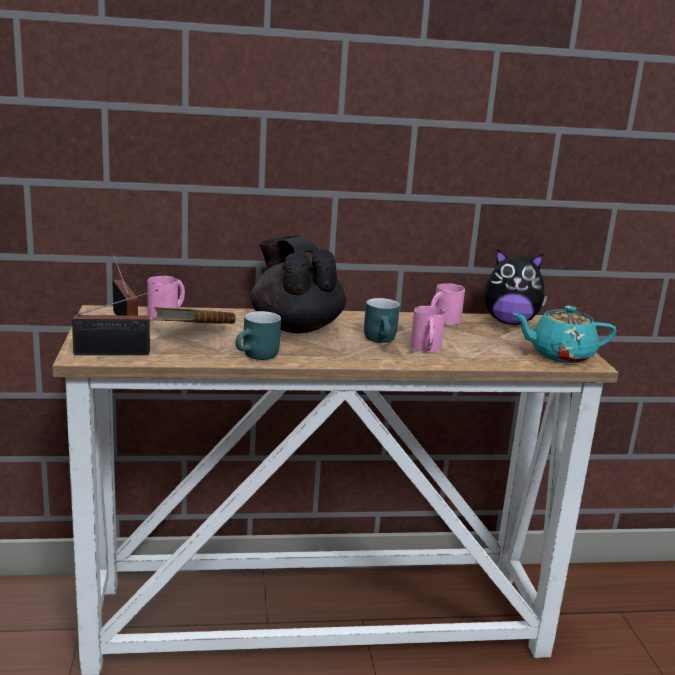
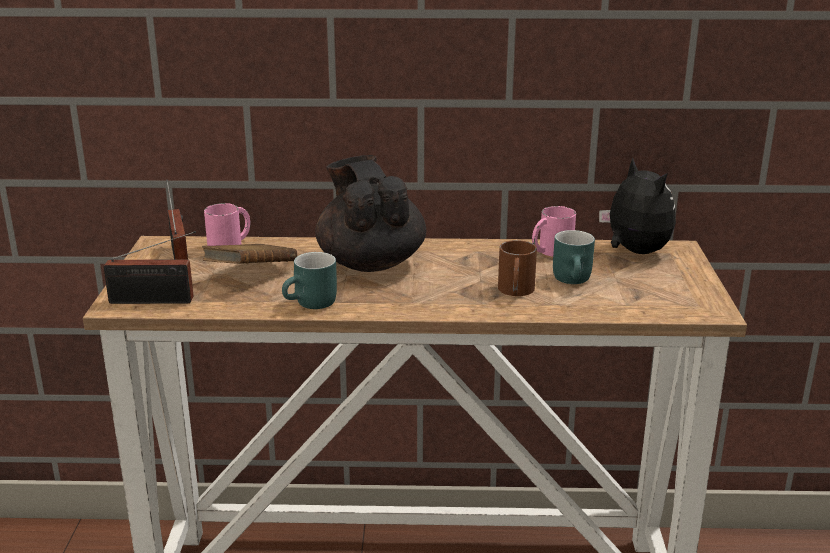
camera: 10 degrees right, 5 degrees up
(383, 340) = (467, 280): turquoise mug -> turquoise mug (575, 280)
(426, 348) = (515, 291): pink mug -> brown mug
(510, 322) = (634, 252): plush toy -> plush toy turned 135 degrees counterclockwise
(560, 355) = (680, 300): turquoise teapot -> none

